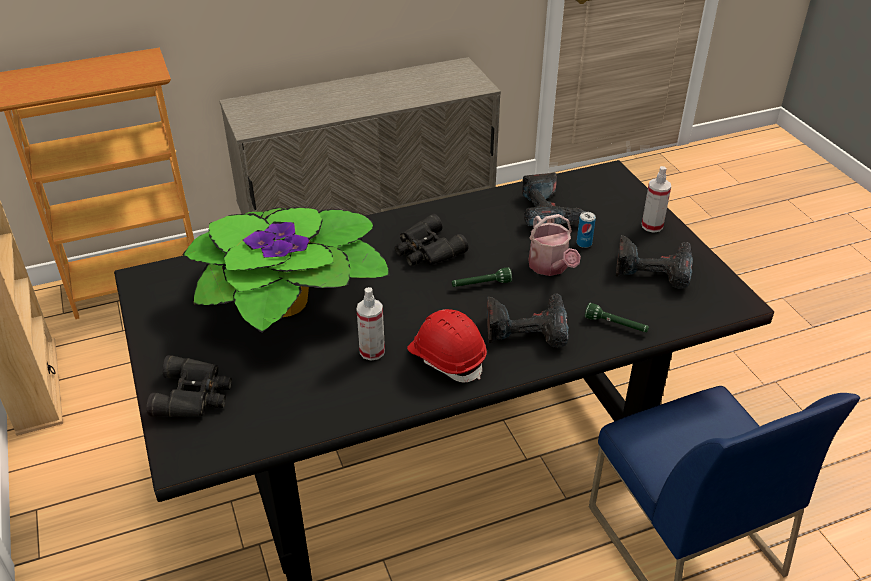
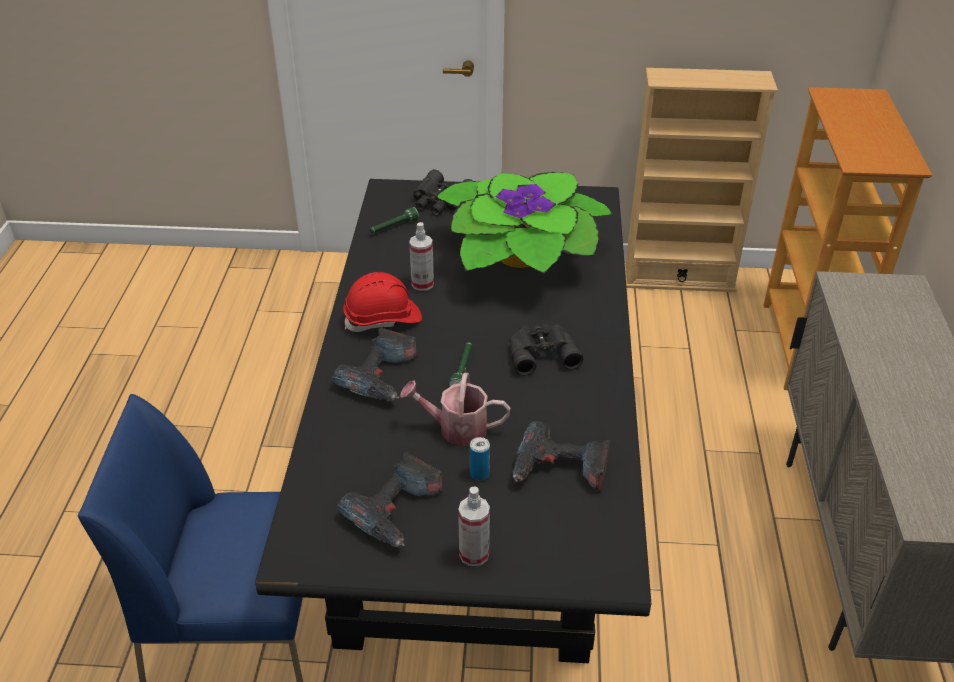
camera: 115 degrees right, 0 degrees up
(616, 325) = (337, 438): green flashlight -> green flashlight (393, 227)

